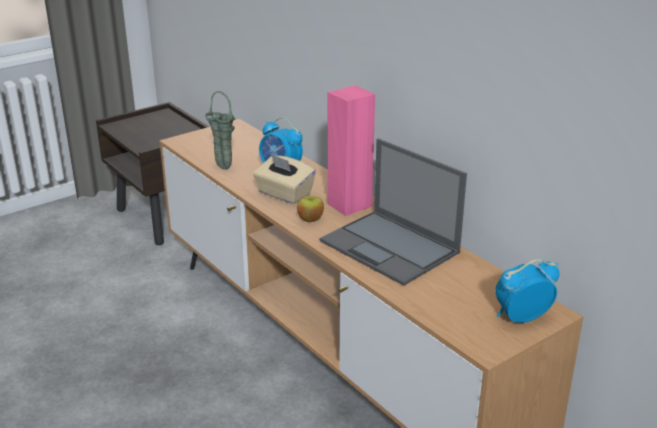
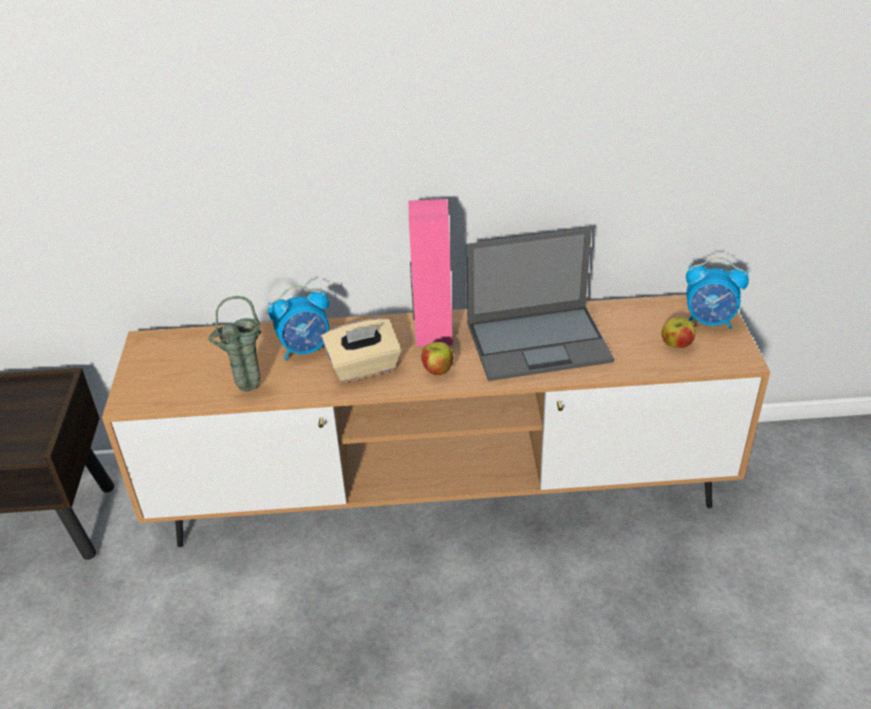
camera: 55 degrees left, 10 degrees up
(464, 309) = (676, 345): none -> apple
(521, 317) = (709, 321): alarm clock -> alarm clock turned 90 degrees counterclockwise

